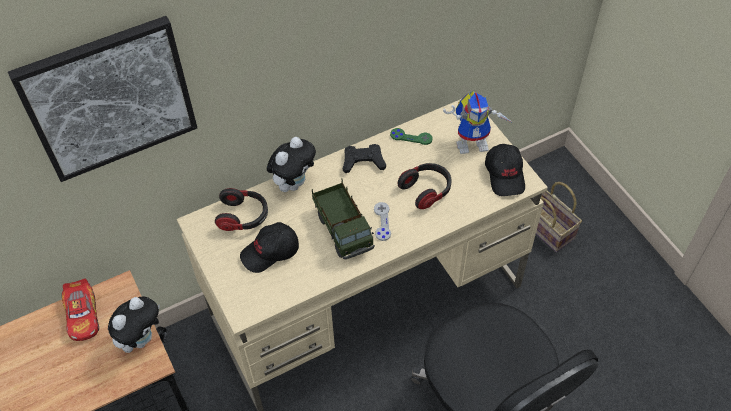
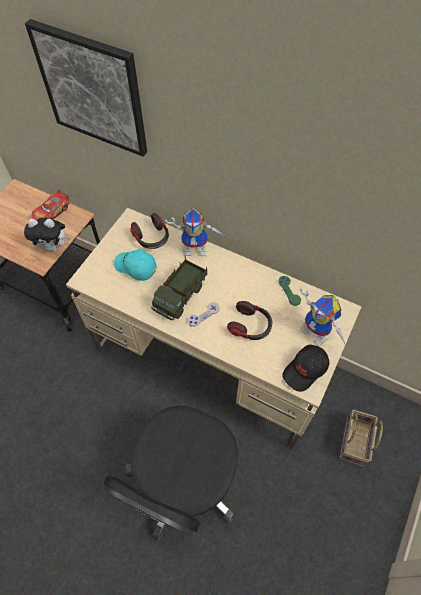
camera: 55 degrees right, 5 degrees up
(270, 252) = (135, 267): black cap -> turquoise cap
(293, 183) = (197, 248): plush toy -> toy robot
(363, 161) = (245, 275): black game controller -> none

